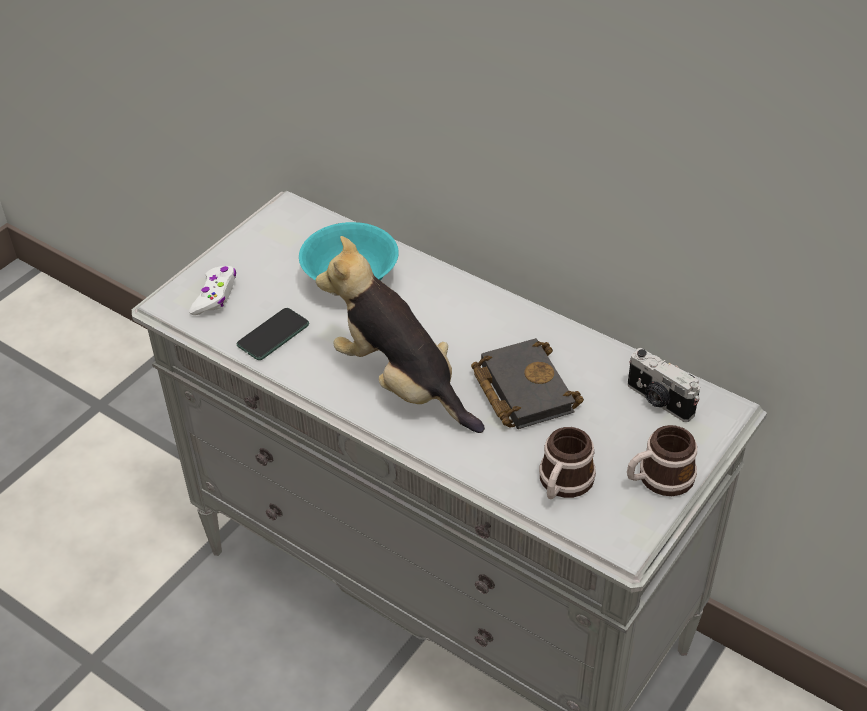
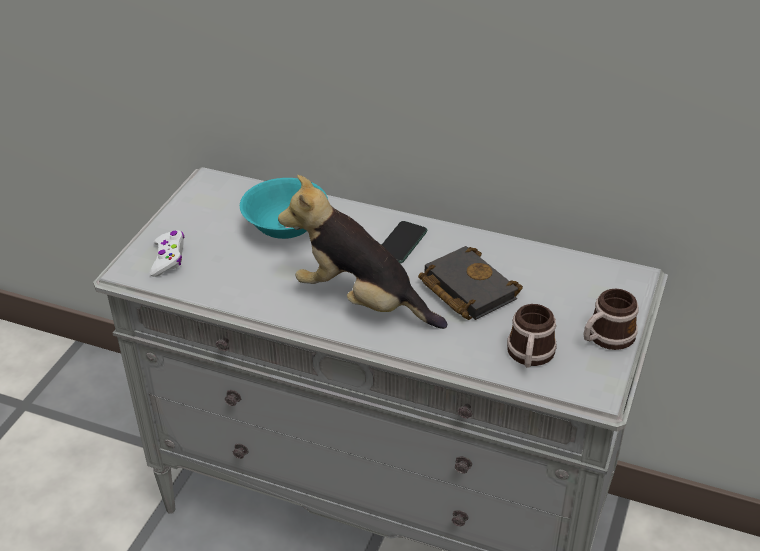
camera: 15 degrees left, 5 degrees down
(273, 335) = (233, 281): phone -> phone (401, 243)
(659, 401) = (581, 279): camera -> none

